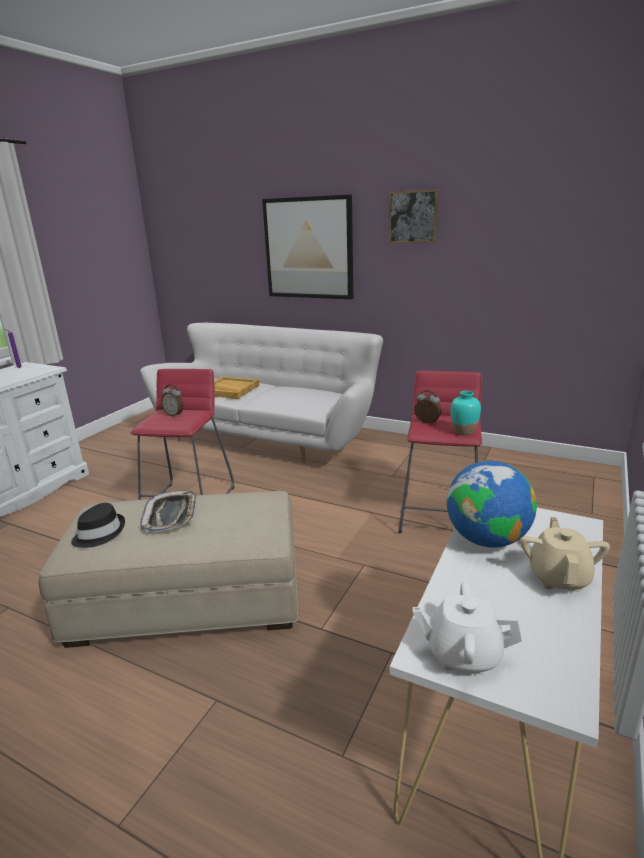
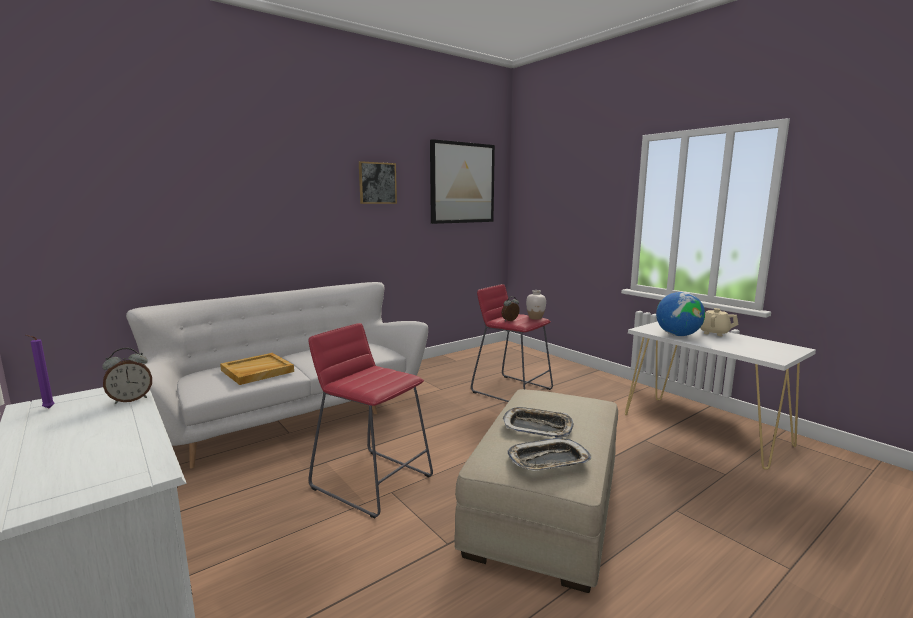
camera: 65 degrees left, 10 degrees down
(99, 533) = (548, 461): black hat -> tray
(174, 415) = (366, 377): alarm clock -> alarm clock (131, 399)
(309, 248) = (279, 209): picture -> picture (462, 183)
(463, 654) = (773, 354): white teapot -> none
(464, 432) = (535, 318): turquoise vase -> white vase

